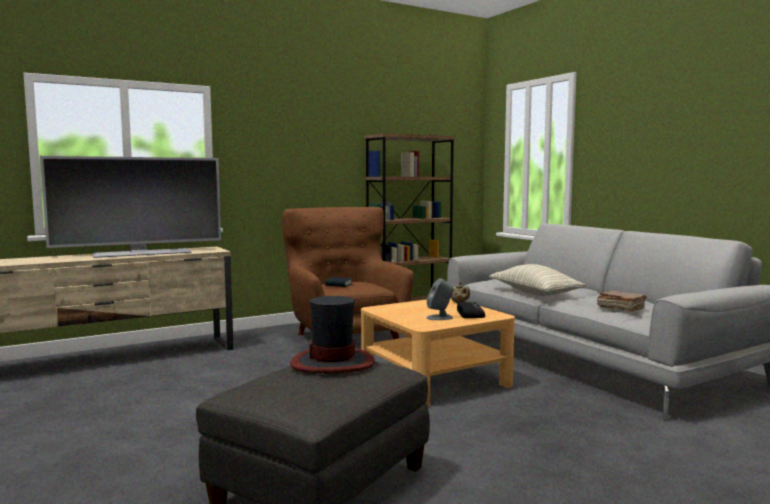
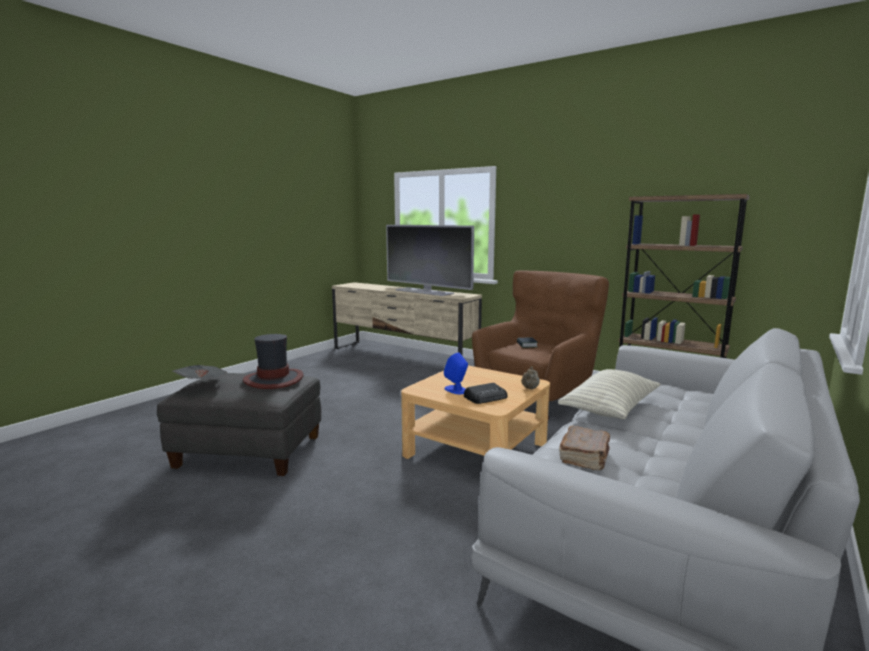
camera: 65 degrees right, 5 degrees up
(308, 396) = (203, 385): none -> newspaper
(440, 317) = (456, 390): grey speaker -> blue speaker

